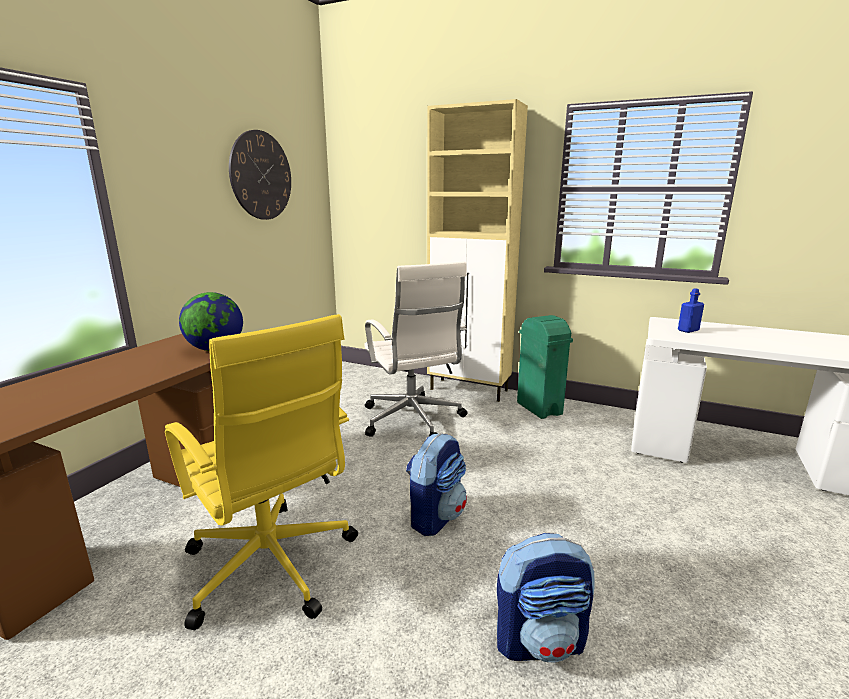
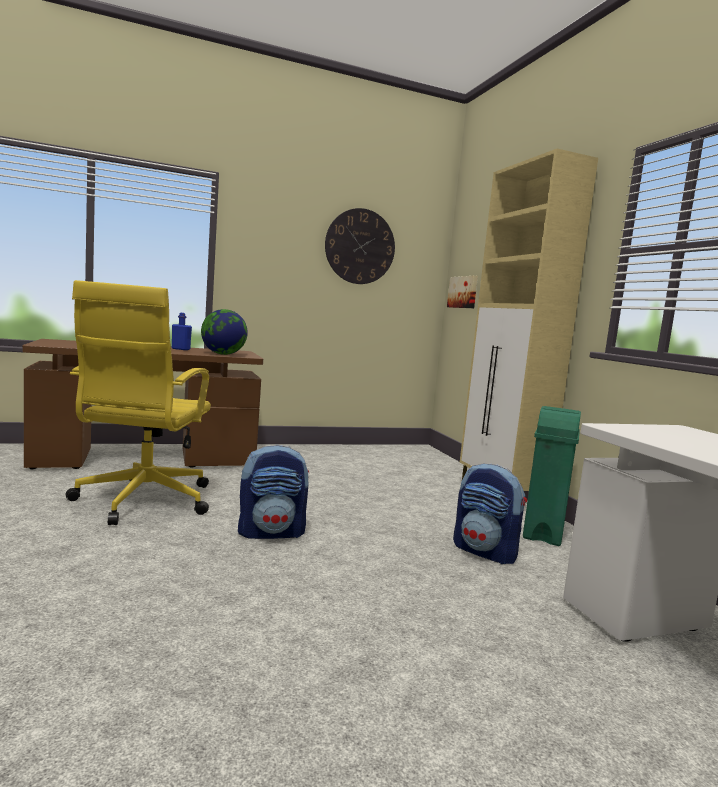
camera: 45 degrees right, 10 degrees down
(362, 214) = (463, 292): none -> picture
(413, 421) = (394, 490): white office chair -> none
(540, 641) = (170, 609): backpack -> backpack (485, 552)
(688, 330) = (675, 435): blue bottle -> blue bottle (181, 349)

